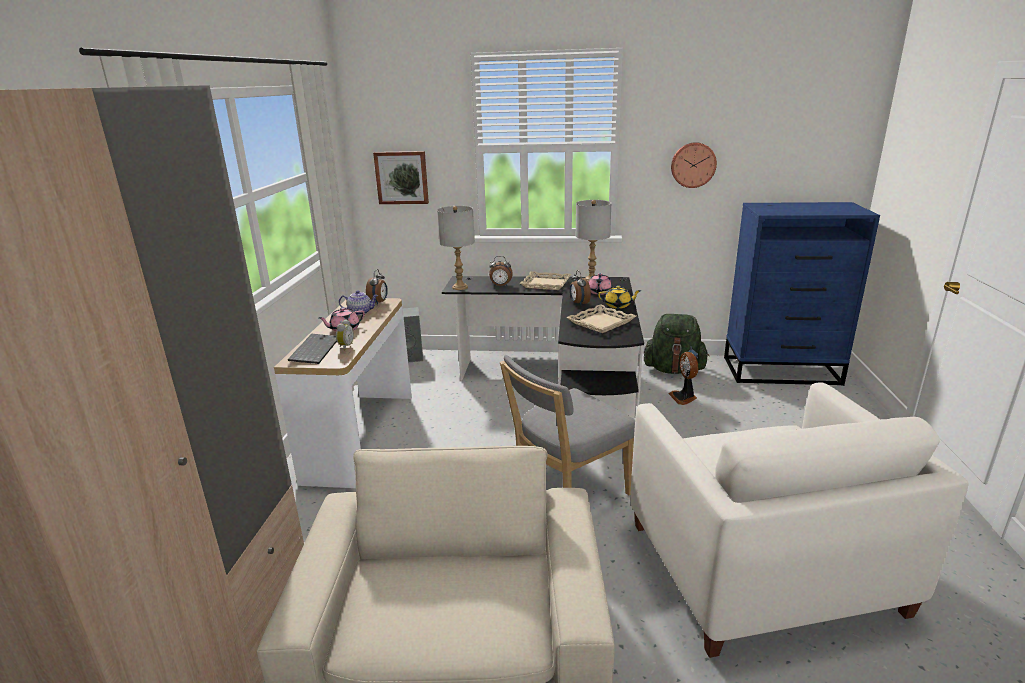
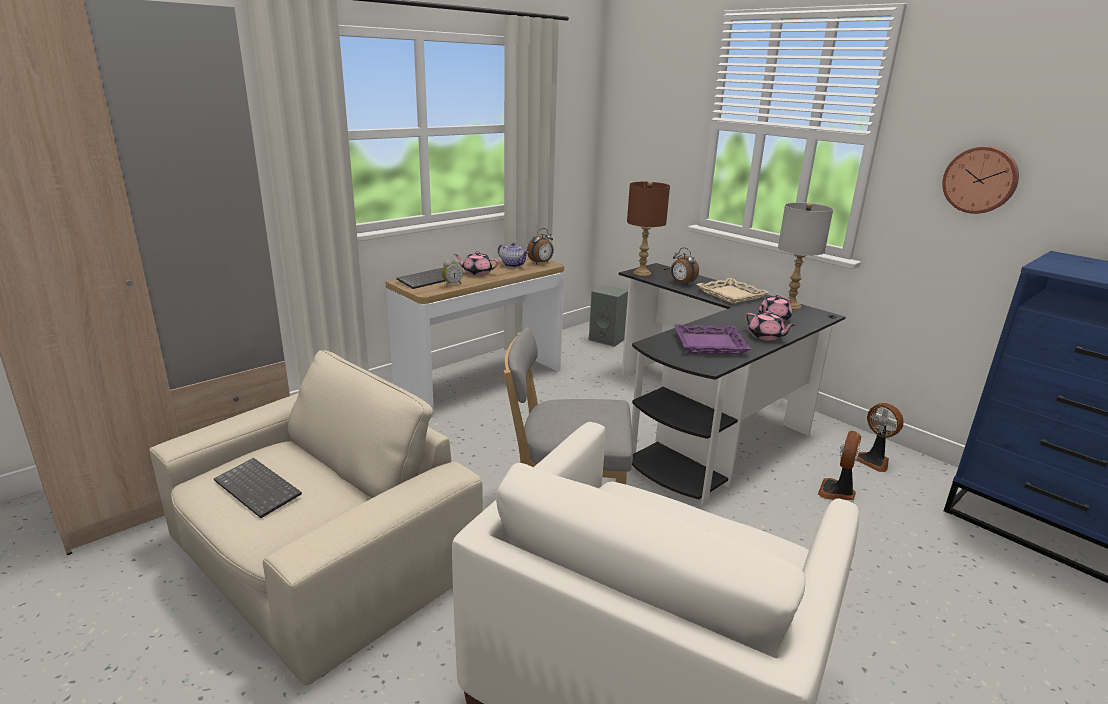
camera: 40 degrees right, 0 degrees up
(402, 177) = (639, 147): picture -> none
(435, 607) = (260, 489): none -> keyboard
(460, 287) = (642, 273): grey table lamp -> brown table lamp
(579, 303) = (726, 321): alarm clock -> none
(600, 322) = (709, 344): beige tray -> purple tray
(618, 305) = (766, 336): yellow teapot -> pink teapot
(674, 370) = (873, 460): green backpack -> fan

